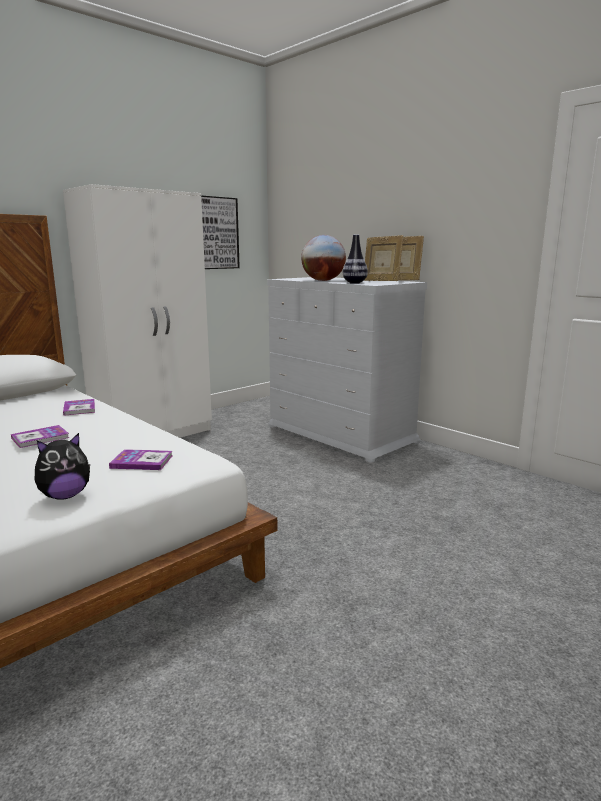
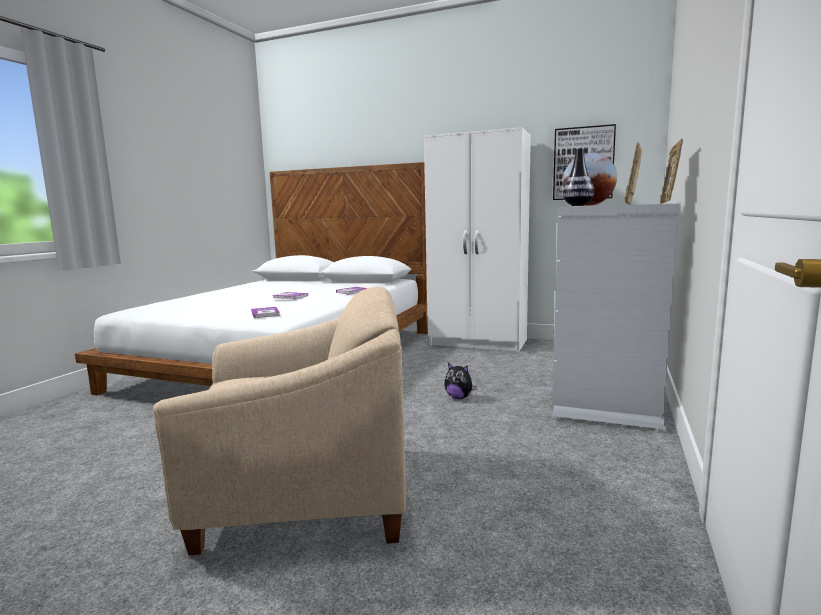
camera: 65 degrees right, 5 degrees down
(65, 496) = (211, 314): plush toy -> plush toy (459, 397)
(445, 594) = (304, 497): none -> beige armchair

